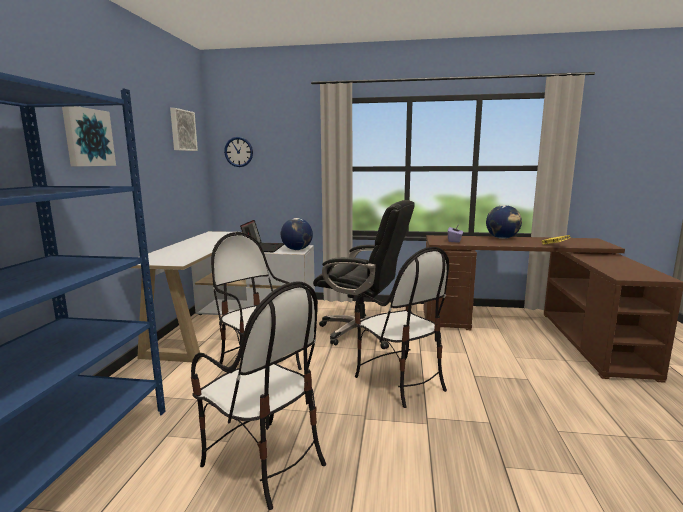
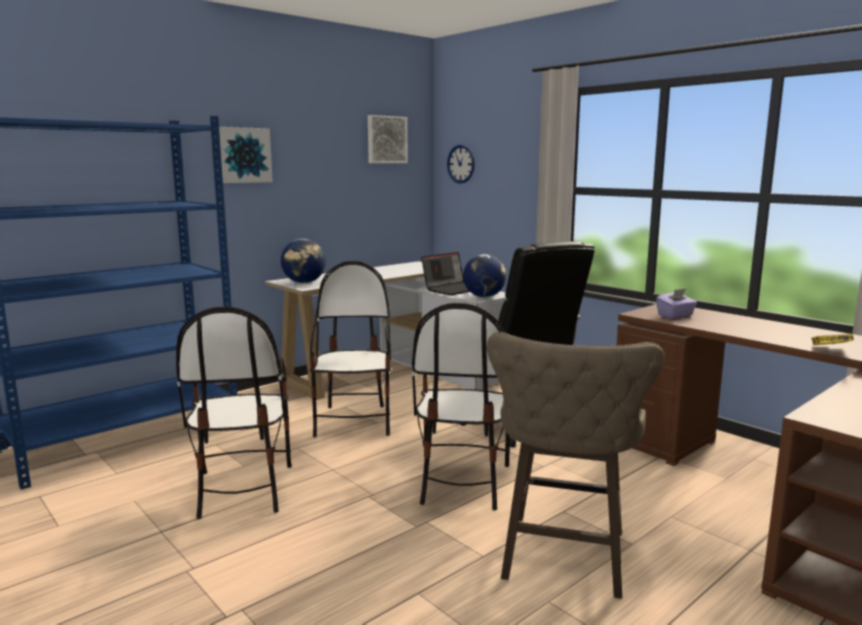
camera: 40 degrees right, 0 degrees up
(502, 238) = (774, 325): globe -> globe (304, 283)
(521, 402) = (563, 558): none -> beige stool

